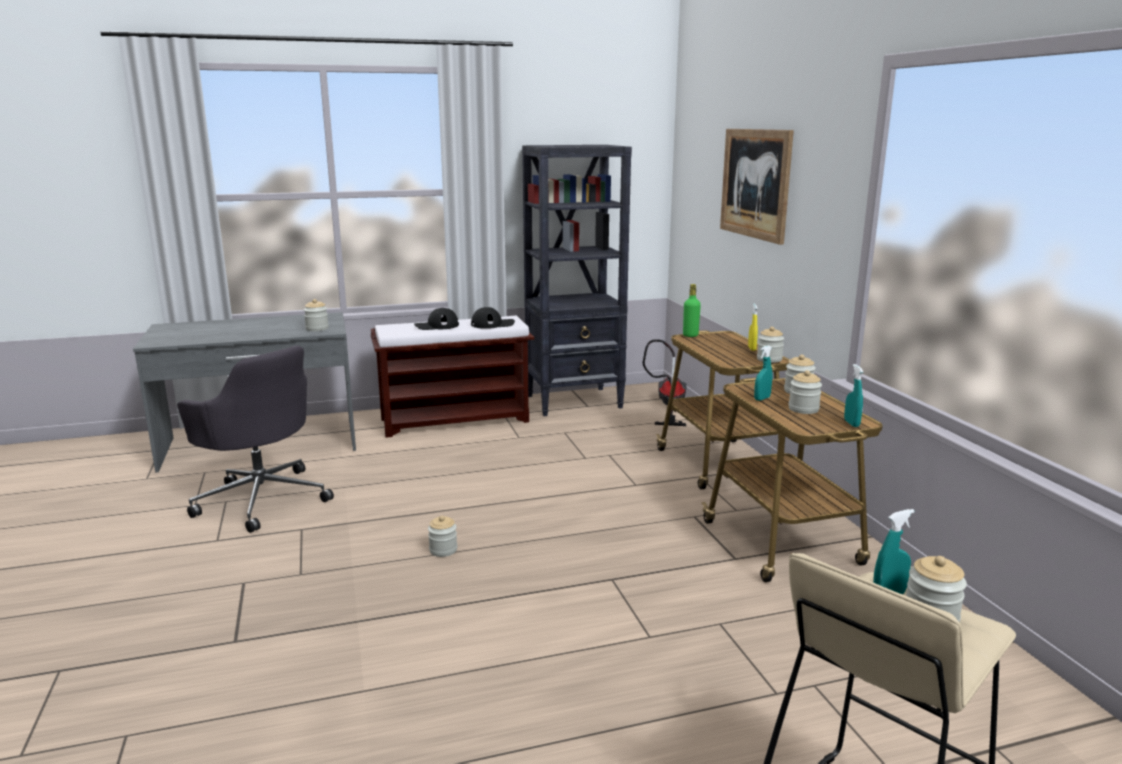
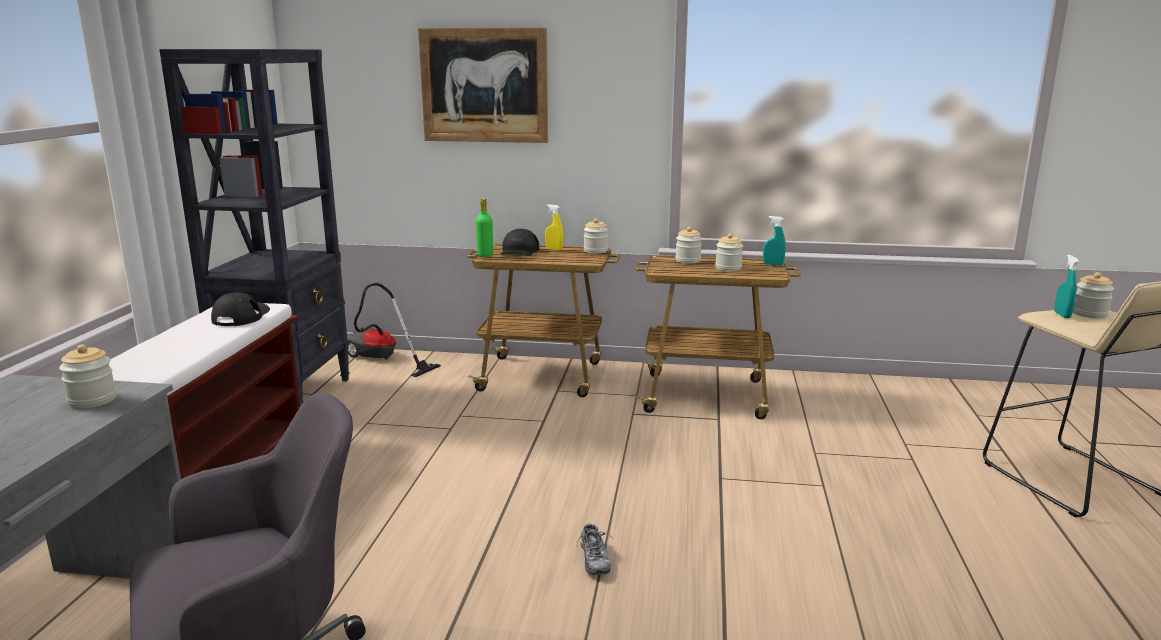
camera: 65 degrees left, 0 degrees up
(436, 326) = (180, 343): black cap -> black cap (519, 251)
(443, 550) = (594, 560): jar -> shoe
(762, 398) = (696, 271): turquoise spray bottle -> none

